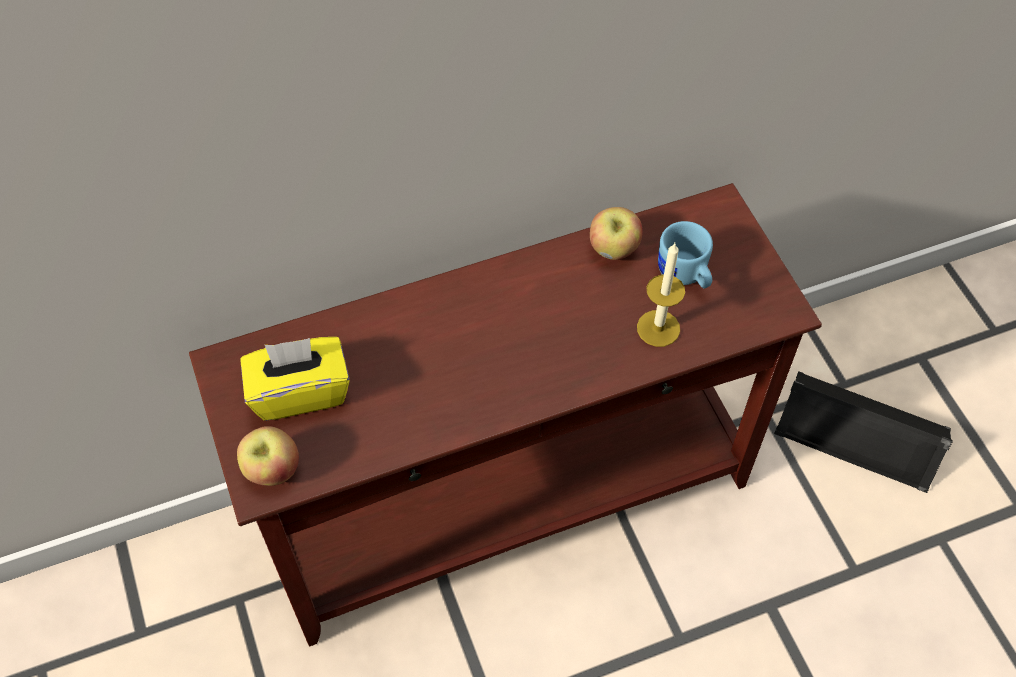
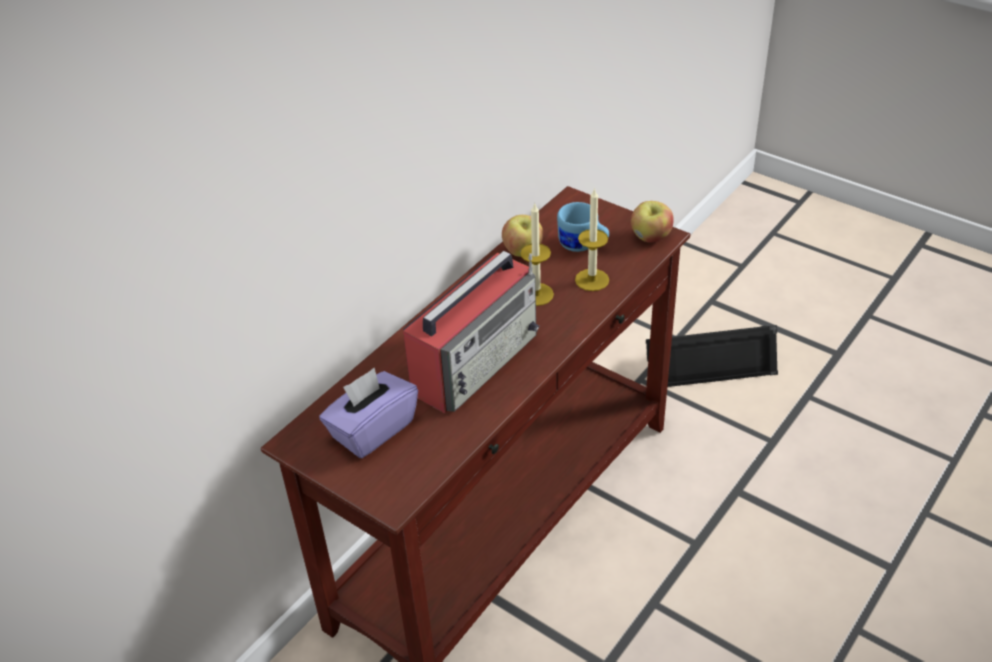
camera: 30 degrees left, 15 degrees down
(272, 470) = (393, 485): apple -> apple (650, 237)
(300, 392) = (372, 430): yellow tissue box -> purple tissue box
(458, 367) = (476, 361): none -> radio
(584, 314) = (536, 294): none -> candle

